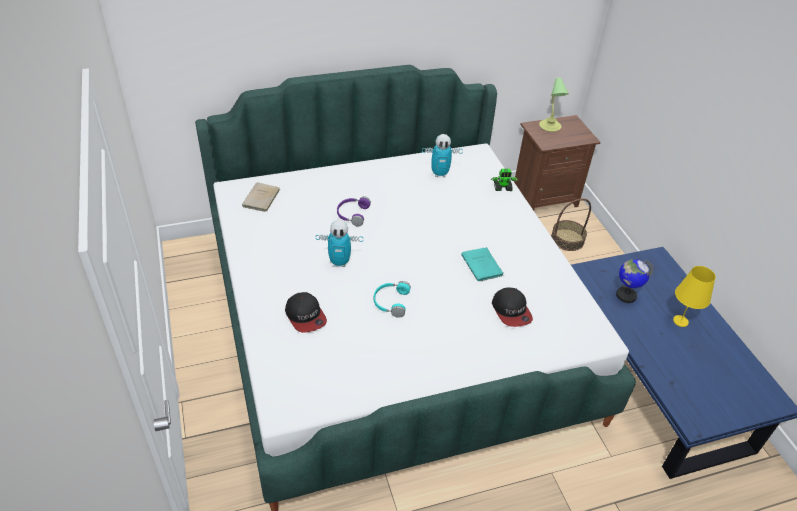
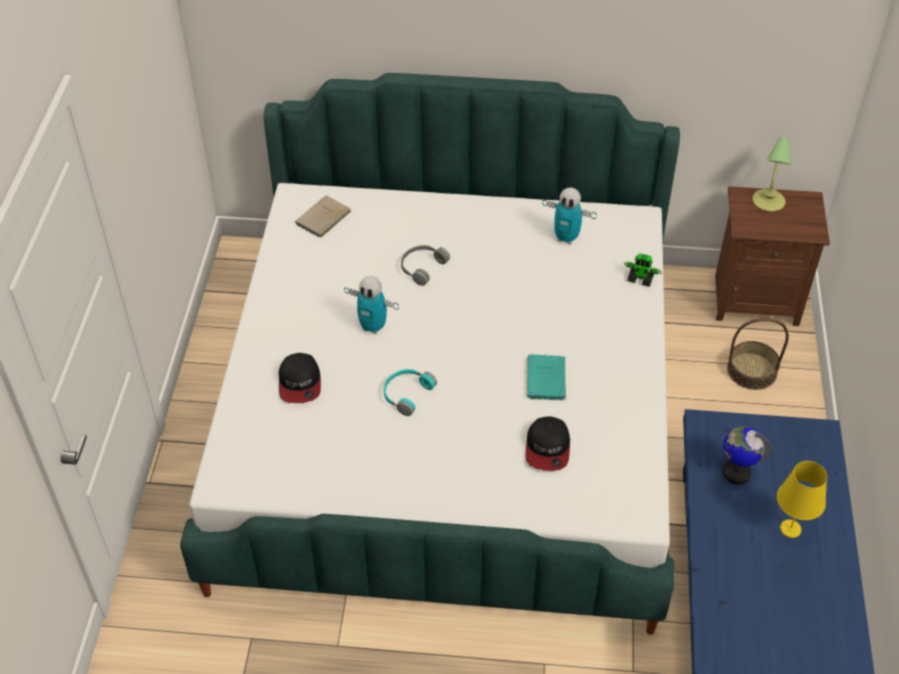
camera: 25 degrees right, 5 degrees up
(352, 214) = (421, 267): purple headphones -> grey headphones

